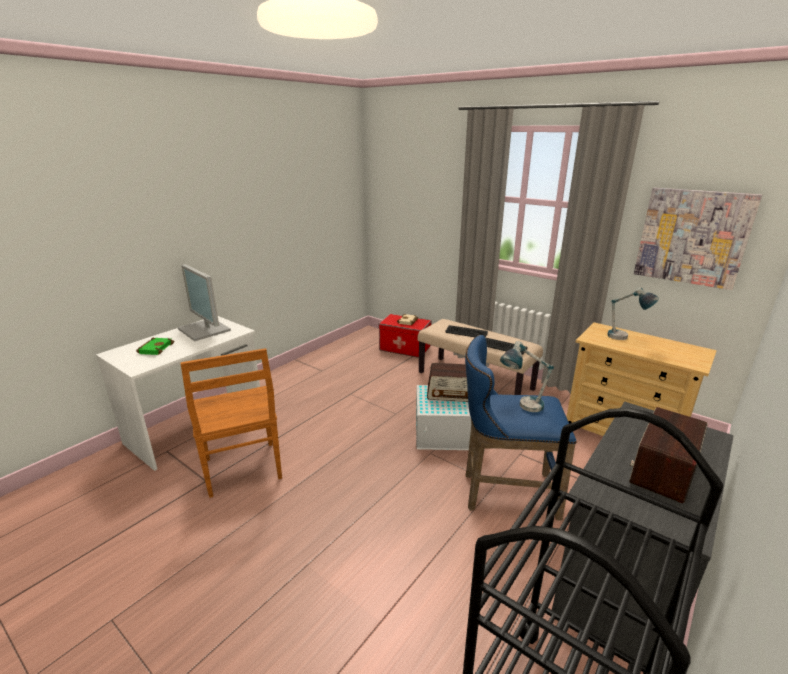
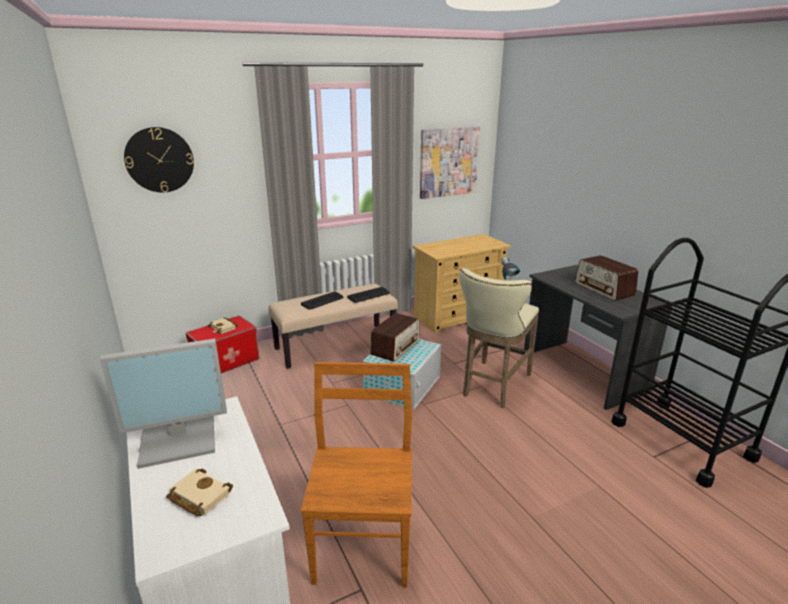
camera: 65 degrees left, 0 degrees up
(155, 348) = (197, 496): green book -> beige book
(243, 470) = (363, 547): brown chair -> brown chair turned 90 degrees counterclockwise
(403, 183) = (159, 160): none -> wall clock
(504, 493) = (493, 386): blue stool -> beige stool
(624, 339) = (449, 246): table lamp -> none

